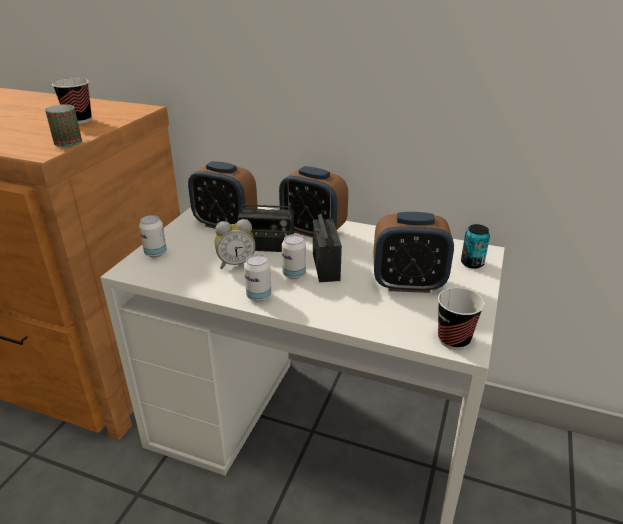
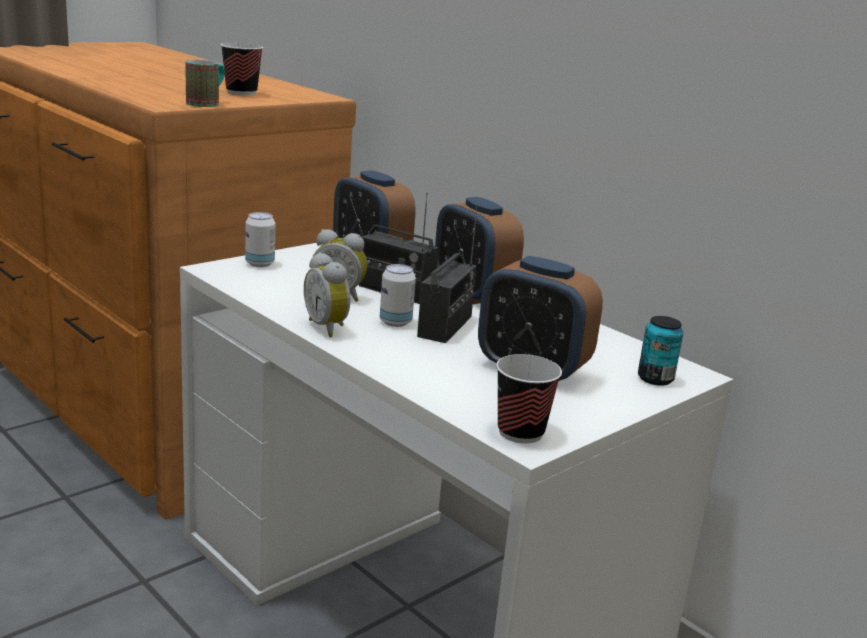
camera: 25 degrees right, 10 degrees down
(259, 296) = (328, 327): can -> alarm clock

